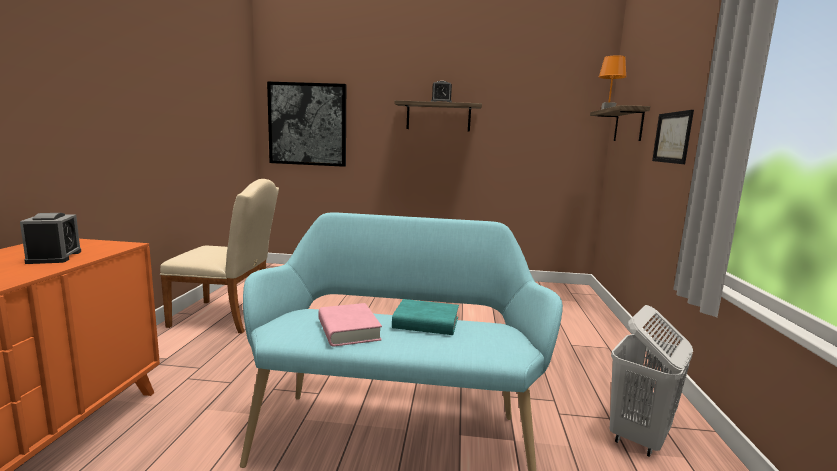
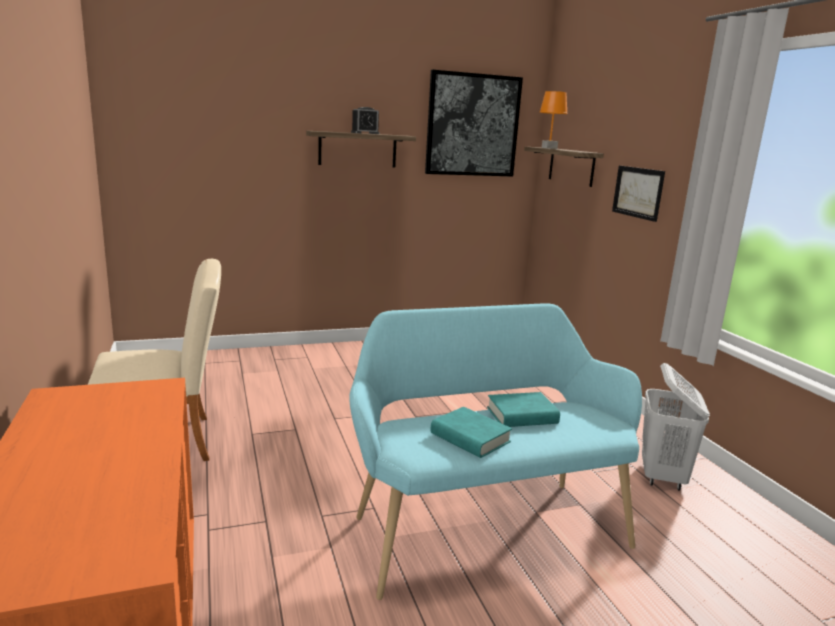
camera: 25 degrees left, 5 degrees up
(54, 257) = (123, 420): alarm clock -> none
(307, 124) = (179, 159): picture -> picture (472, 125)
(348, 330) = (470, 438): pink book -> turquoise book

